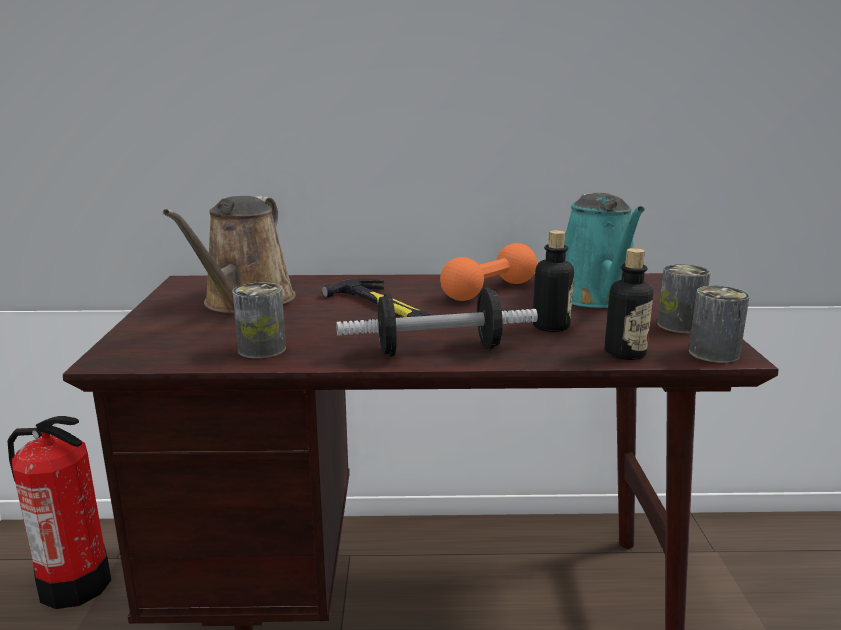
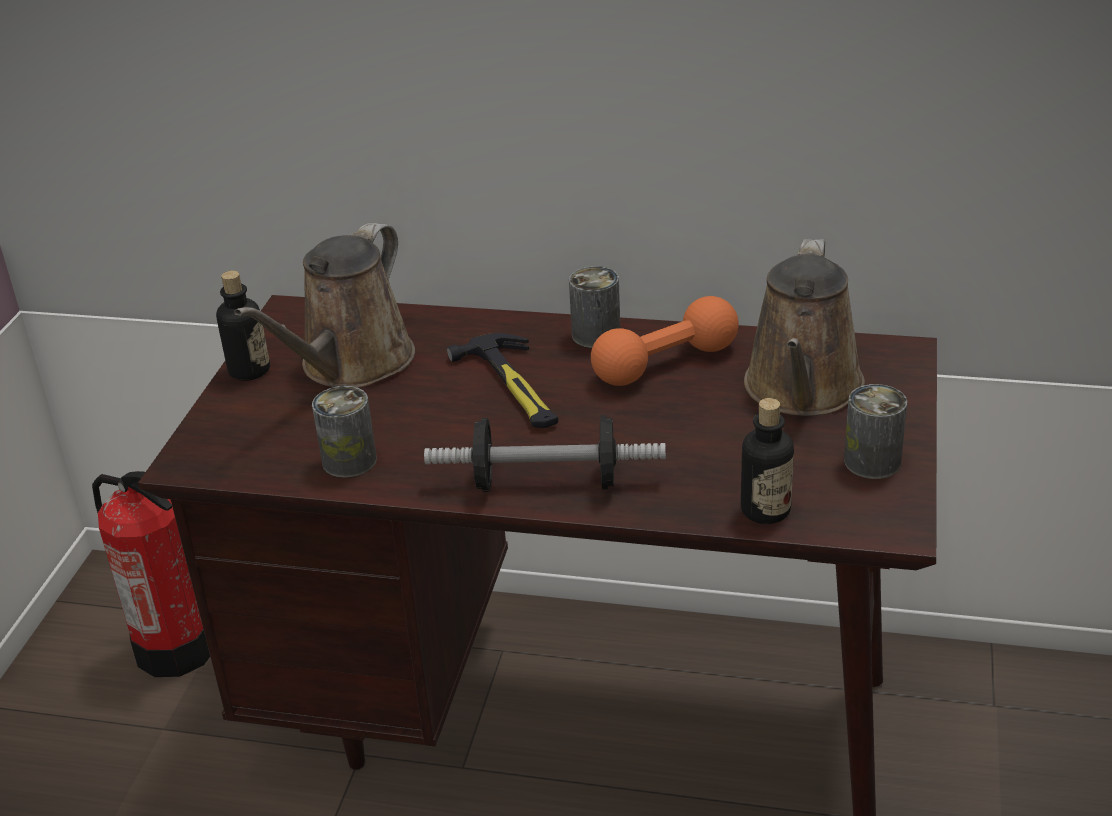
camera: 15 degrees right, 15 degrees up
(551, 326) = (705, 448): bottle -> bottle (249, 370)
(597, 297) = (802, 390): turquoise watering can -> brown watering can
(714, 353) = (875, 521): can -> can (596, 335)

